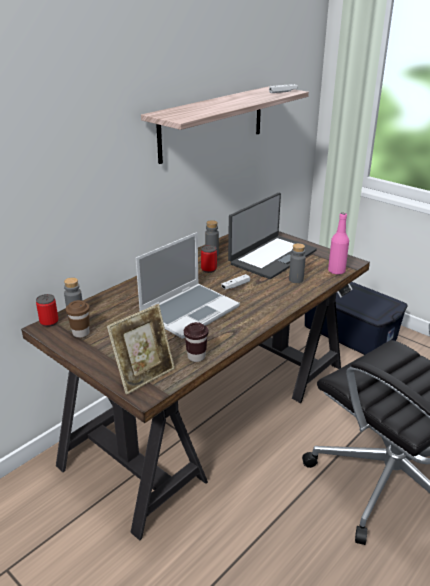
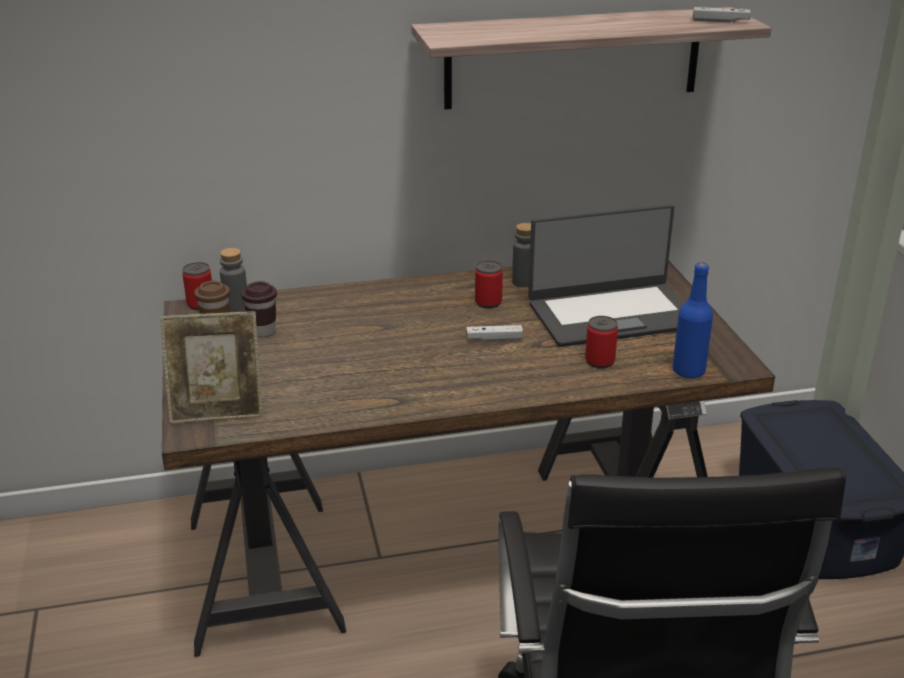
camera: 35 degrees right, 0 degrees up
(189, 311) = (382, 351): laptop -> none
(196, 357) = (308, 414): brown cup -> brown cup (263, 332)
(296, 279) = (599, 361): grey bottle -> can
(336, 271) = (688, 371): pink bottle -> blue bottle

